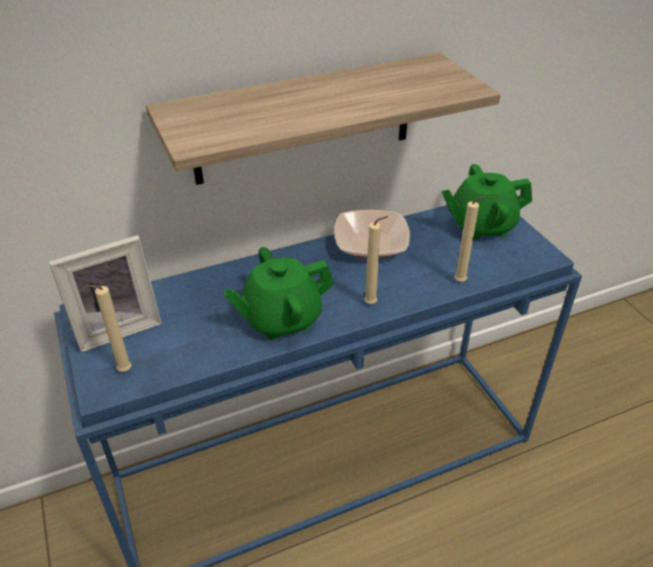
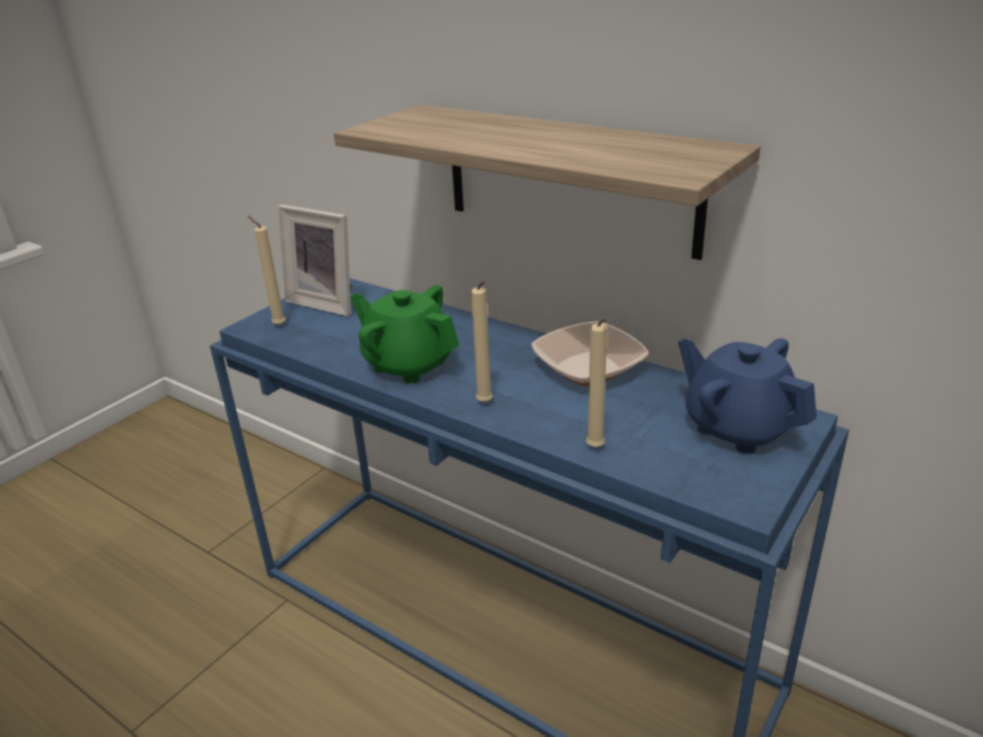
camera: 60 degrees right, 10 degrees down
(481, 226) = (737, 428): green teapot -> blue teapot

